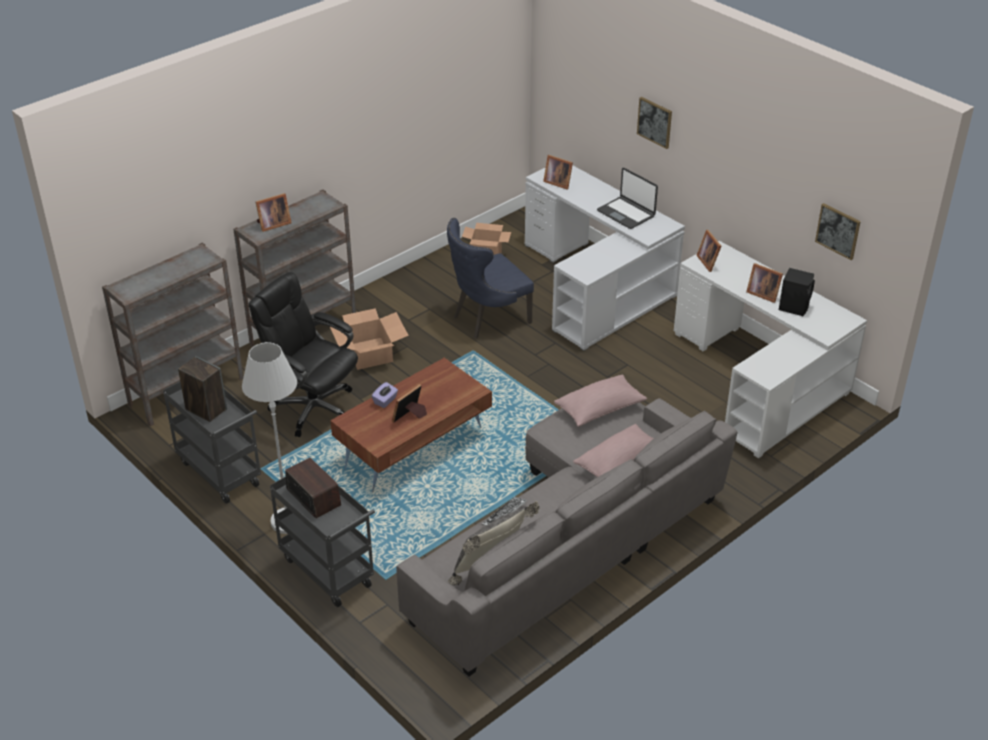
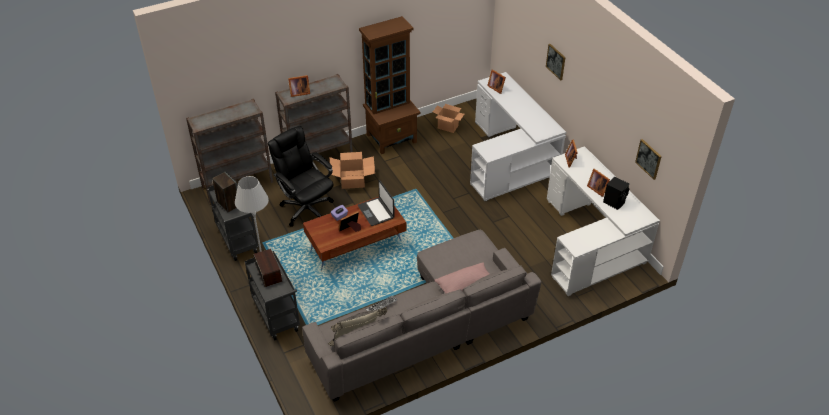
camera: 15 degrees right, 5 degrees up
(407, 287) = (392, 139): none -> brown cabinet
(488, 319) = (433, 169): blue chair -> none
(600, 409) = (467, 247): pink pillow -> none
(626, 213) = (531, 117): laptop -> laptop (376, 212)

